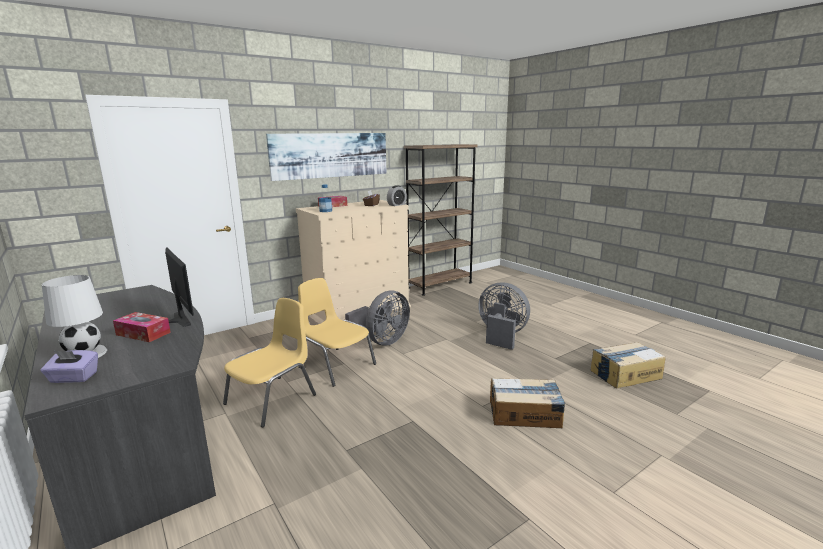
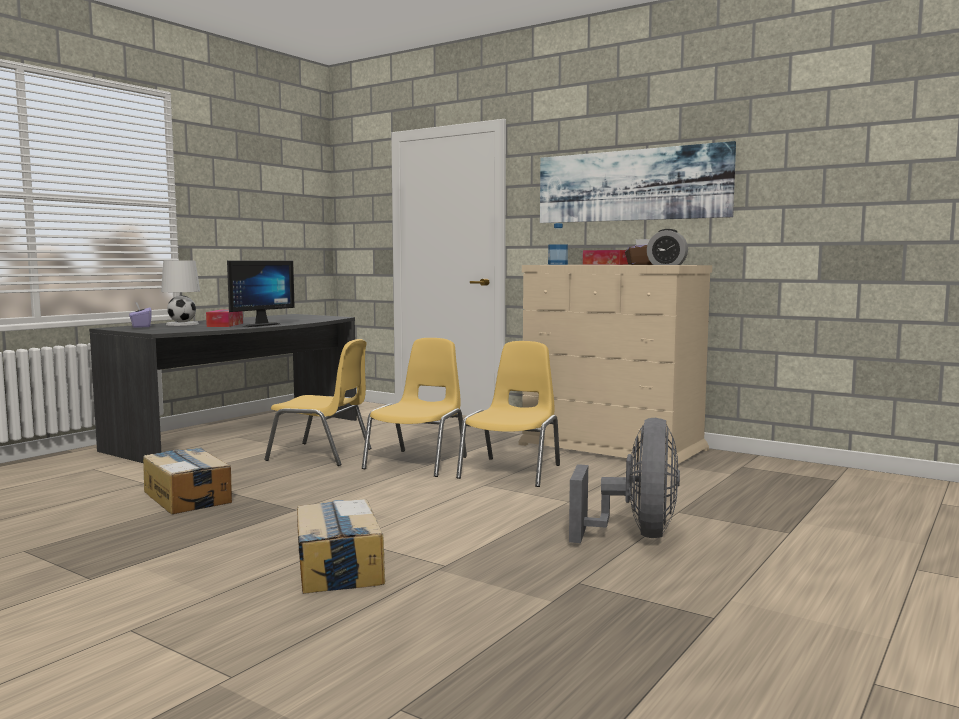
camera: 70 degrees right, 10 degrees down
(382, 342) = (512, 471): grey fan -> yellow chair
(440, 285) = (830, 473): brown bookcase -> none
(625, 374) = (565, 655): cardboard box -> cardboard box (188, 497)

